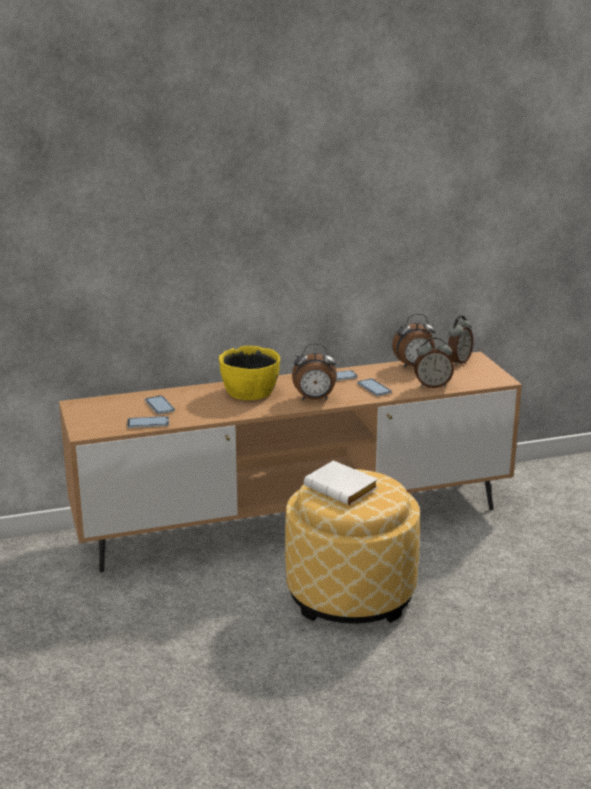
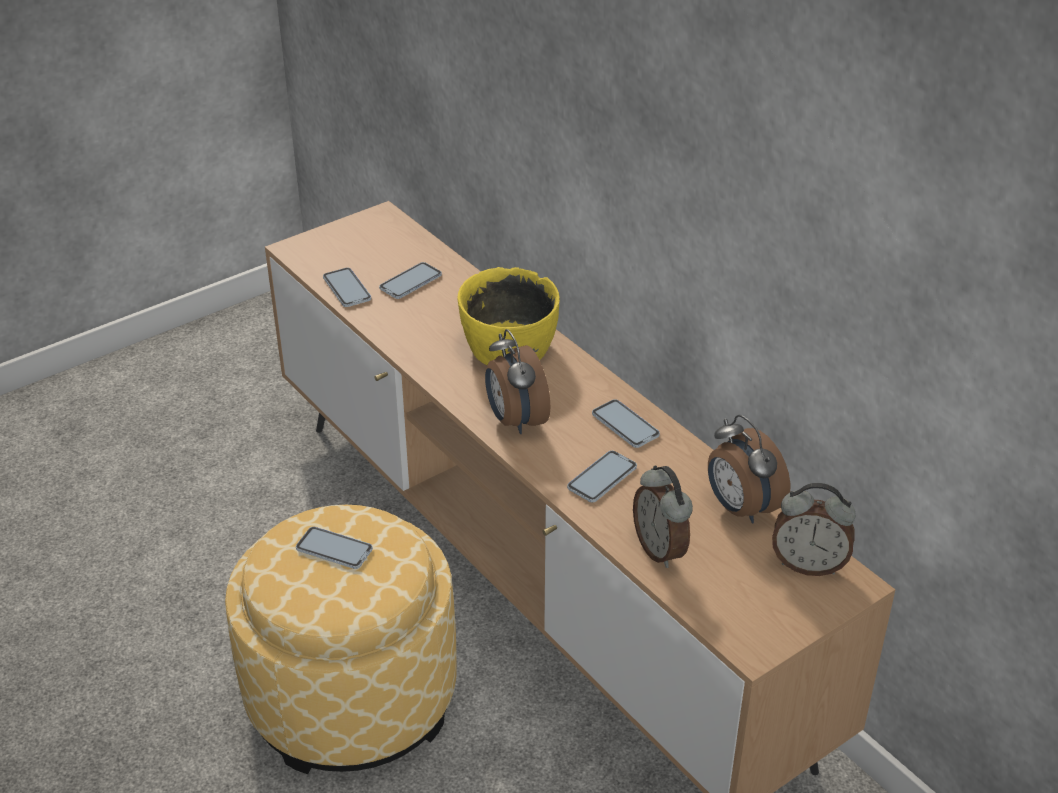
camera: 70 degrees right, 15 degrees up
(343, 489) = (334, 549): white book -> phone

